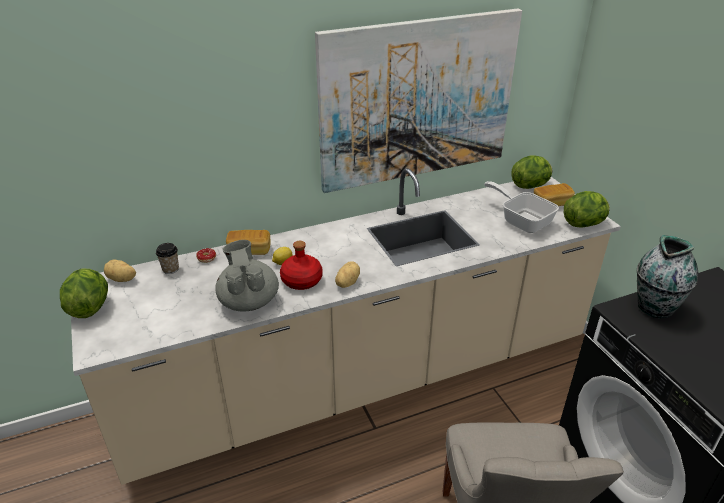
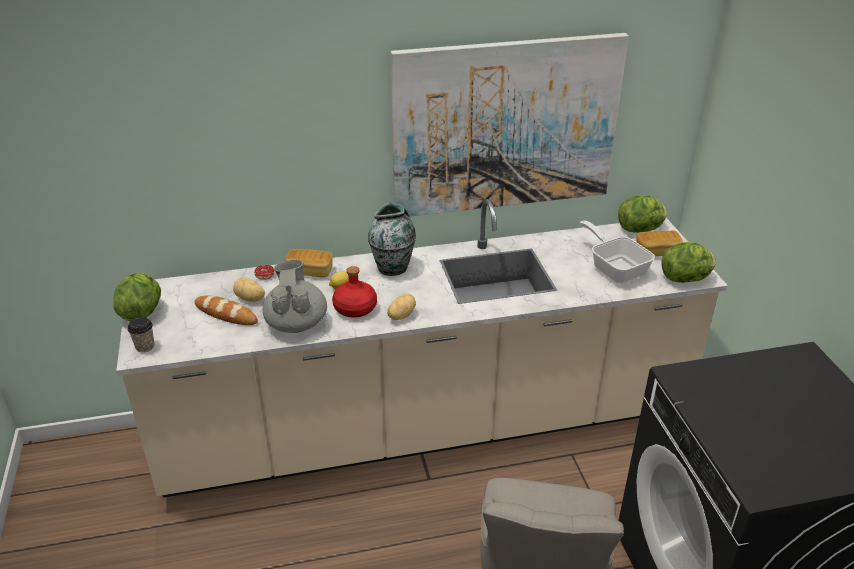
camera: 10 degrees right, 0 degrees up
(122, 279) = (177, 288): potato -> potato (250, 299)
(170, 269) = (226, 282): cup -> cup (145, 346)
(176, 299) = (226, 314): none -> bread
(655, 307) = (718, 376): vase -> vase (393, 267)

